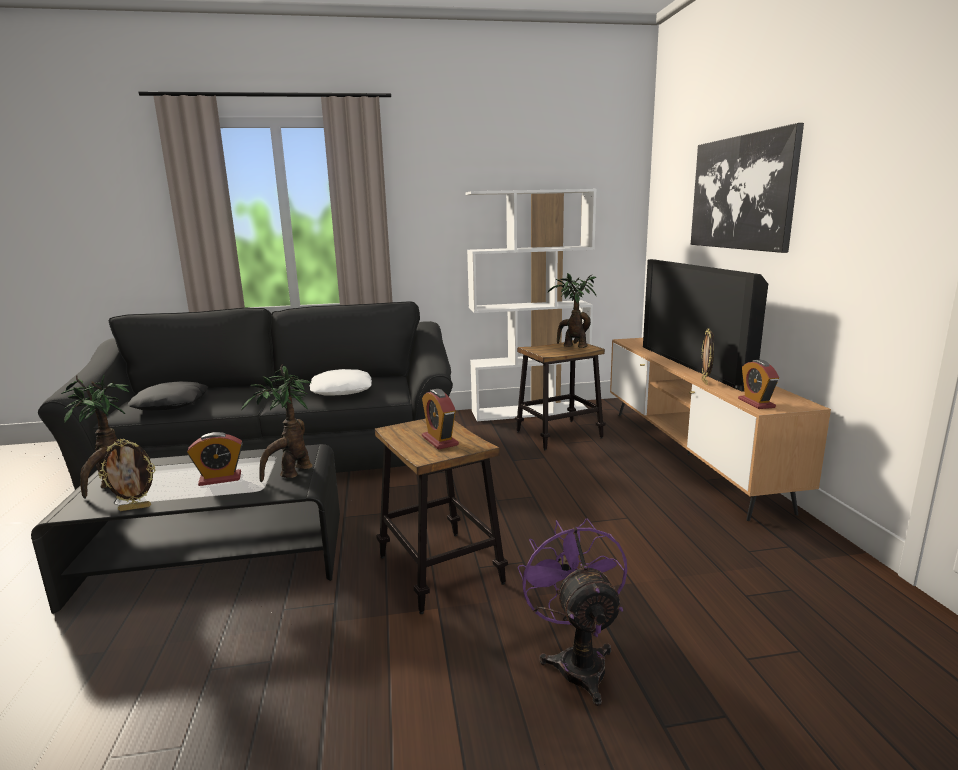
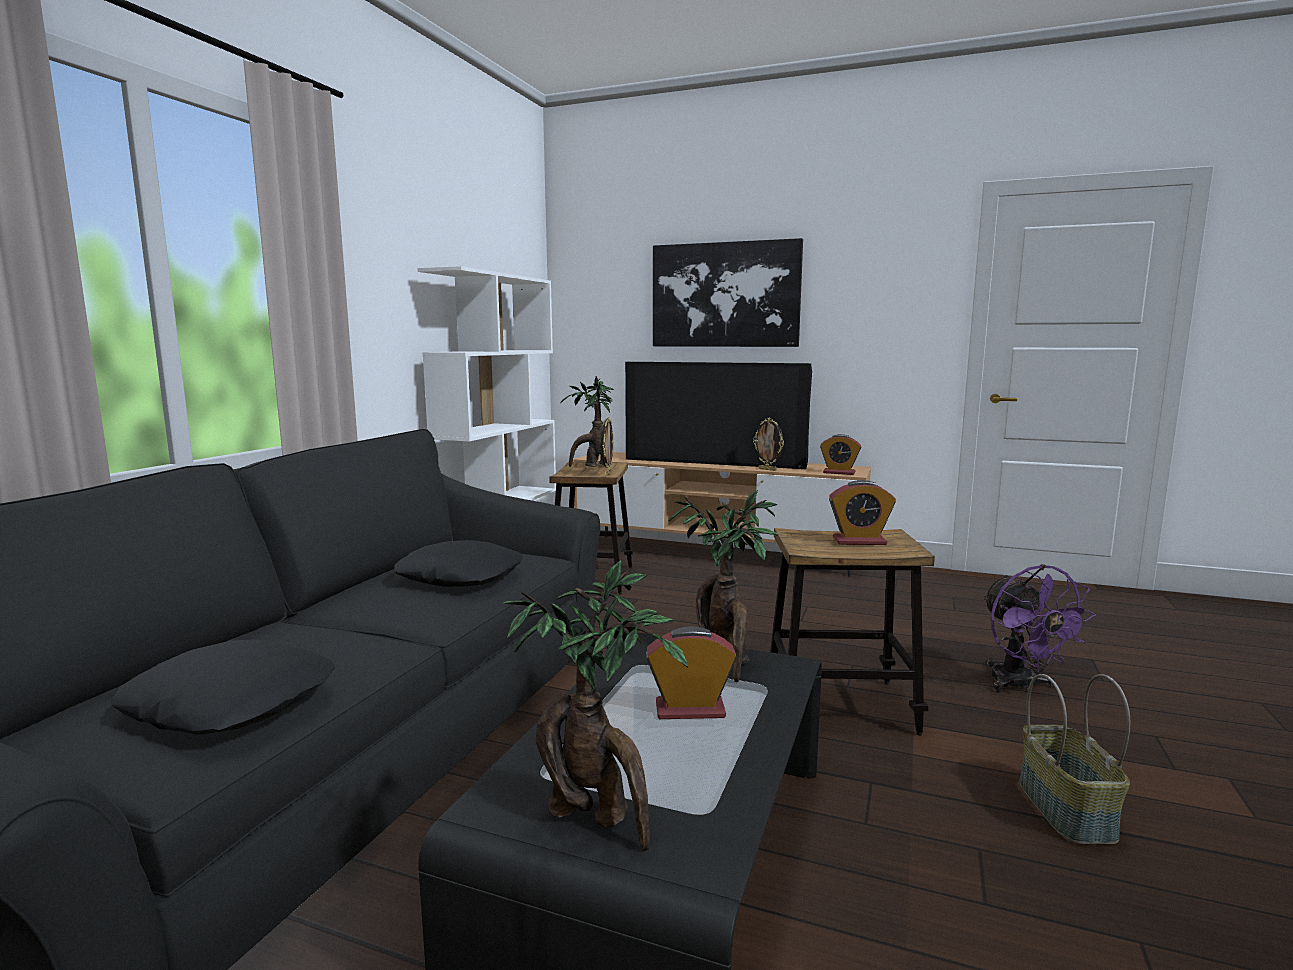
camera: 60 degrees left, 5 degrees down
(135, 508) = (749, 790): picture frame -> picture frame (607, 474)
(220, 479) = (690, 710): alarm clock -> alarm clock turned 105 degrees counterclockwise
(342, 390) = (461, 576): white pillow -> black pillow
(342, 704) = (1068, 810): none -> basket
(577, 661) = (1020, 686): purple fan -> purple fan turned 120 degrees counterclockwise

